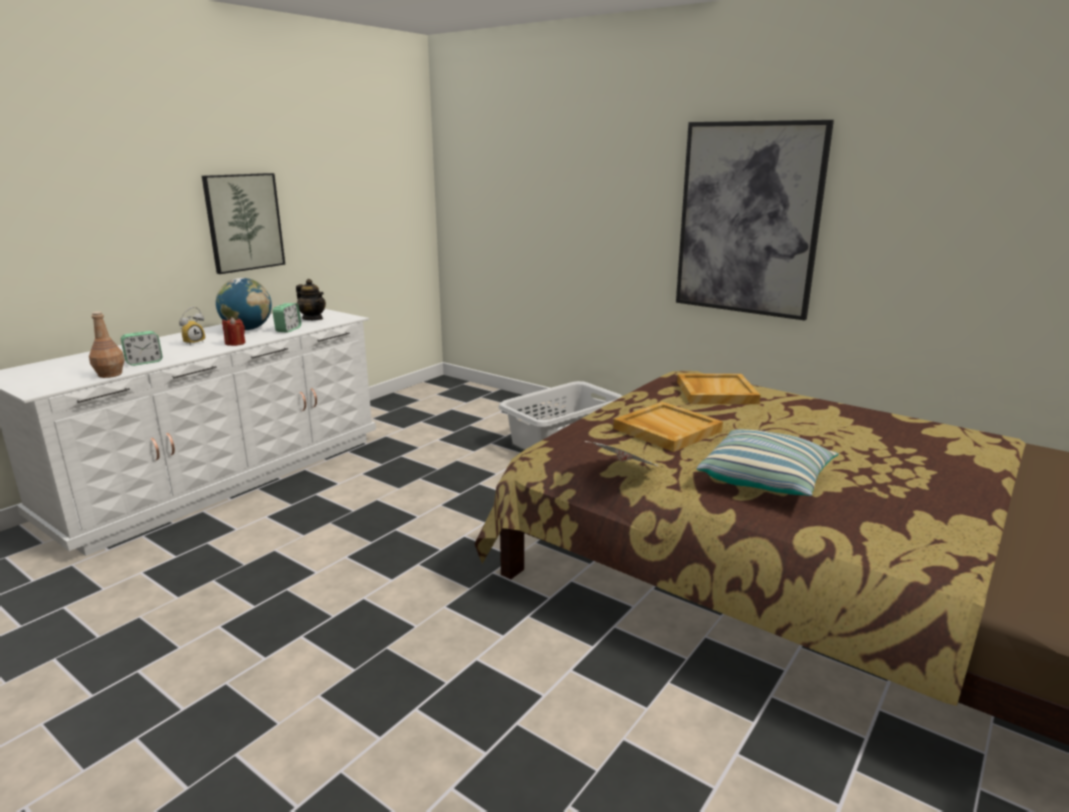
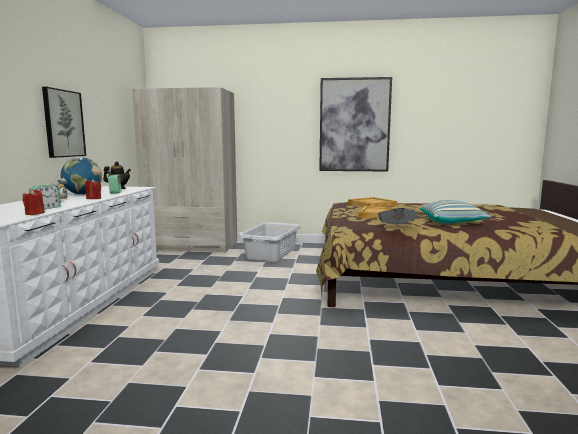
camera: 30 degrees left, 10 degrees down
(110, 374) = (35, 213): brown bottle -> red candle
(472, 398) = (192, 245): none -> beige wardrobe

